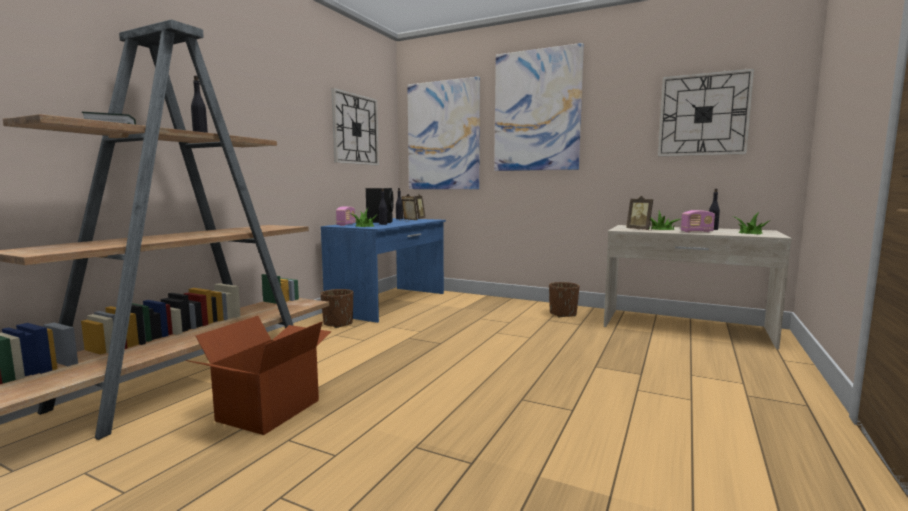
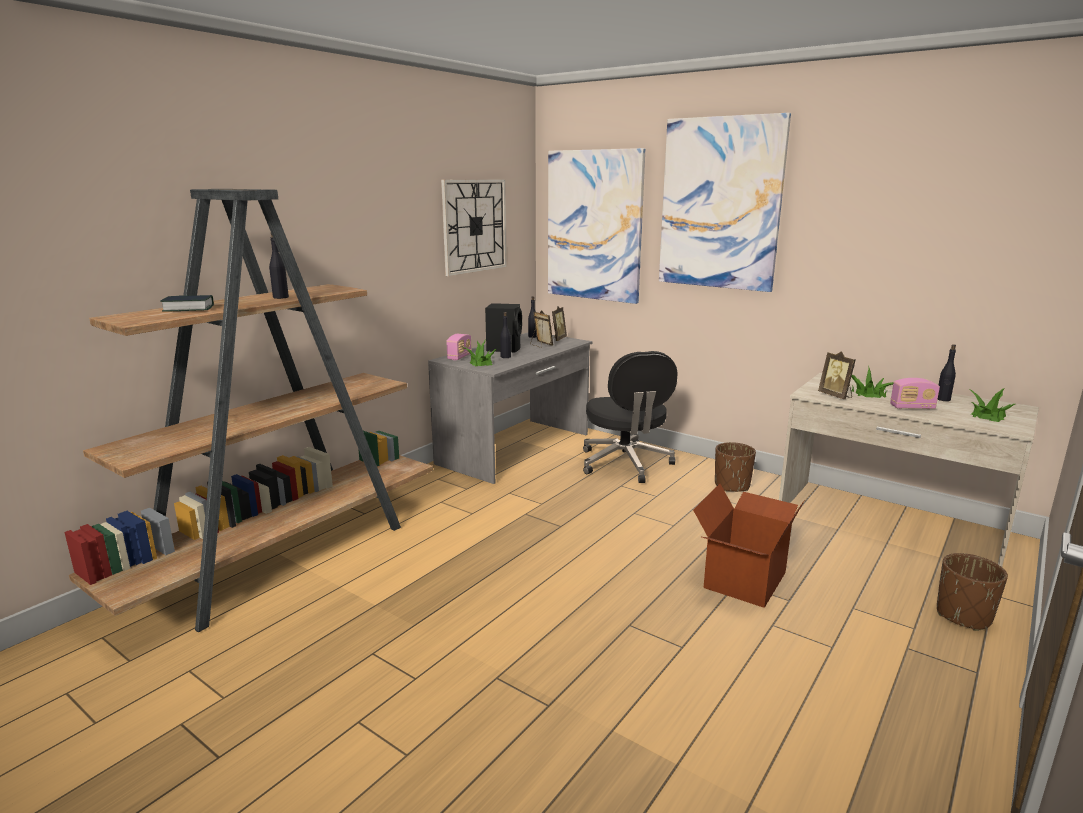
camera: 10 degrees right, 10 degrees up
(268, 410) = (356, 611): cardboard box -> cardboard box (743, 579)
(338, 324) = (447, 482): brown planter -> brown planter (964, 616)
(390, 303) = (516, 449): blue desk -> grey desk
(478, 307) = (625, 464): none -> black office chair
(703, 115) = (953, 233): wall clock -> none

